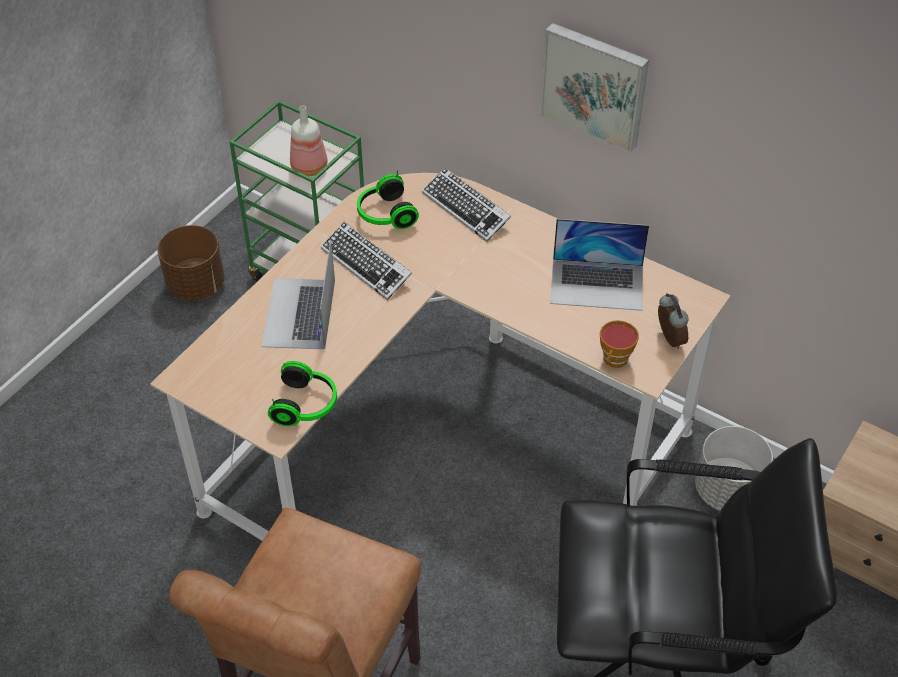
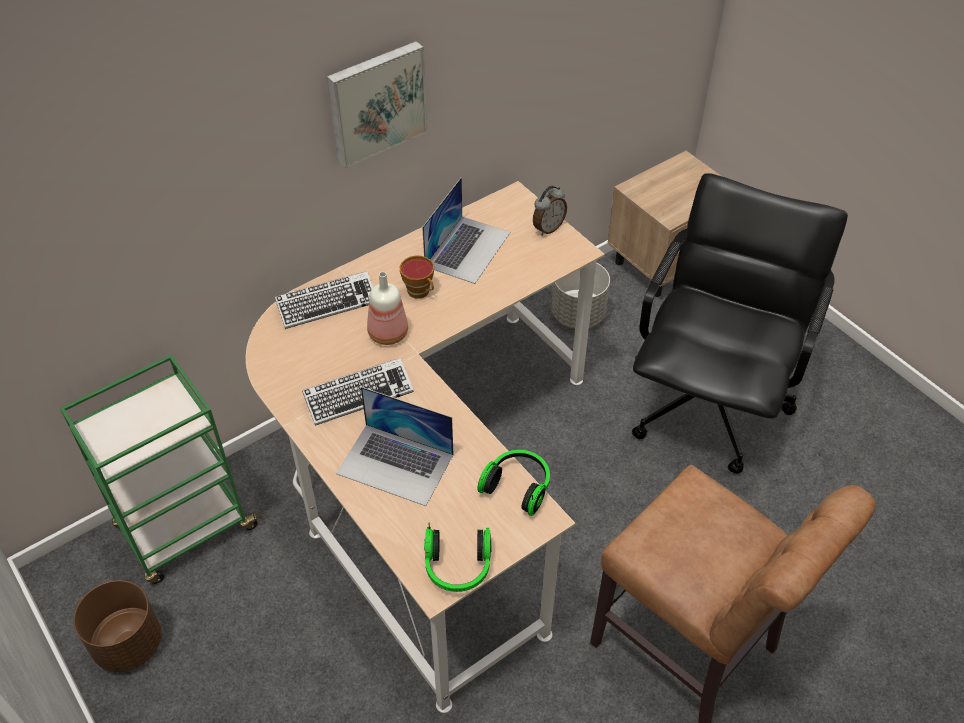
camera: 70 degrees left, 0 degrees up
(309, 166) = (165, 418): bottle -> bottle (386, 333)
(385, 215) = (298, 364): headphones -> headphones (457, 568)
(614, 361) = (556, 265): cup -> cup (420, 292)
(668, 339) = (548, 228): alarm clock -> alarm clock turned 135 degrees clockwise

